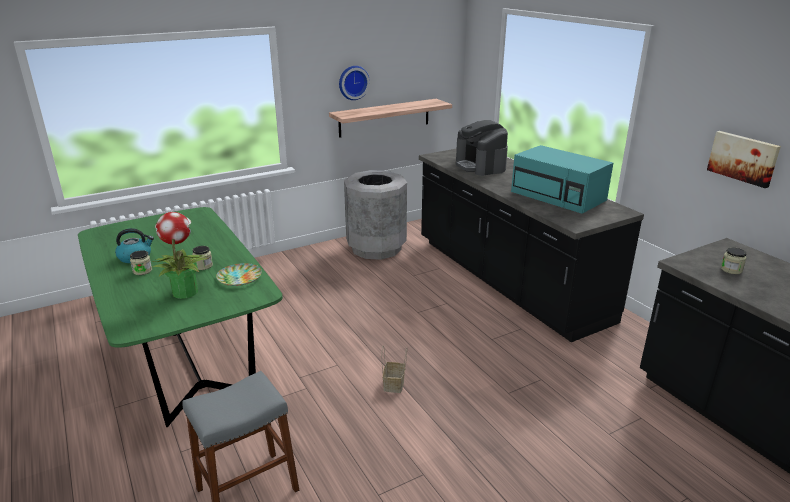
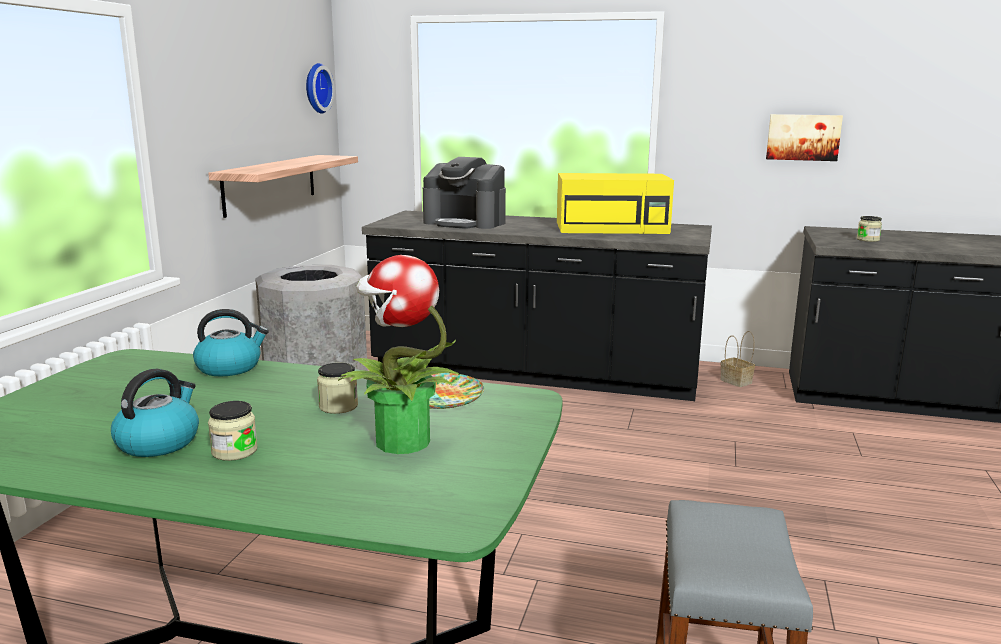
camera: 45 degrees left, 10 degrees down
(215, 230) = (230, 367): none -> kettle
(353, 82) = (232, 121): wall clock -> wall clock (316, 88)
(394, 385) = (627, 517): basket -> basket (737, 381)
(559, 196) = (613, 228): turquoise microwave -> yellow microwave

